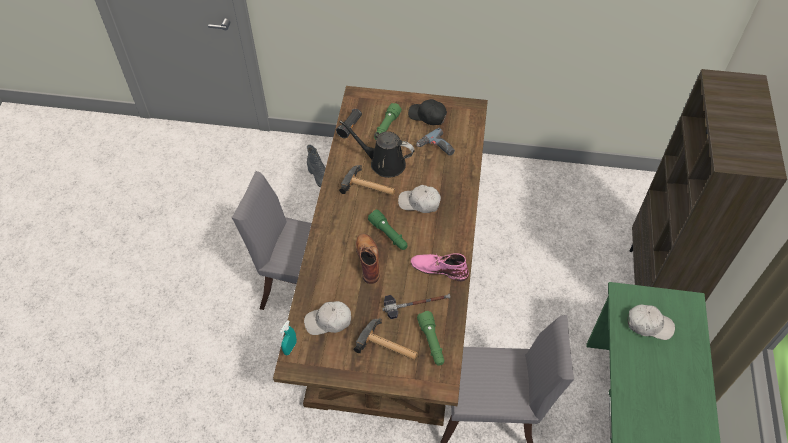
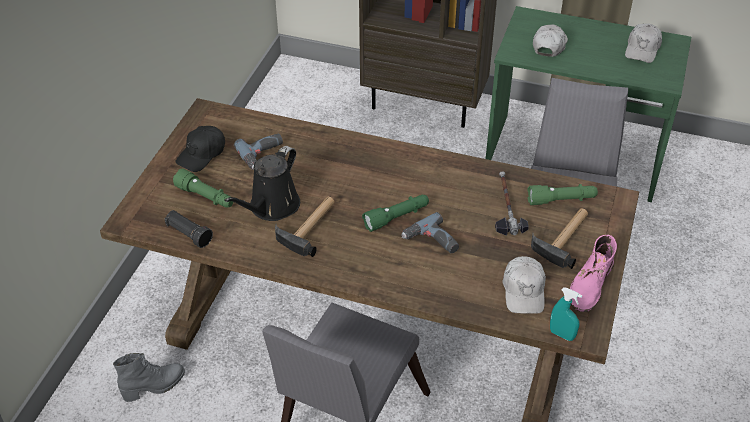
camera: 80 degrees left, 10 degrees down
(368, 259) = (431, 242): brown boot -> power drill
(419, 203) = (351, 182): white cap -> white cap (642, 49)
(439, 268) = (457, 179): pink boot -> pink boot (590, 284)

